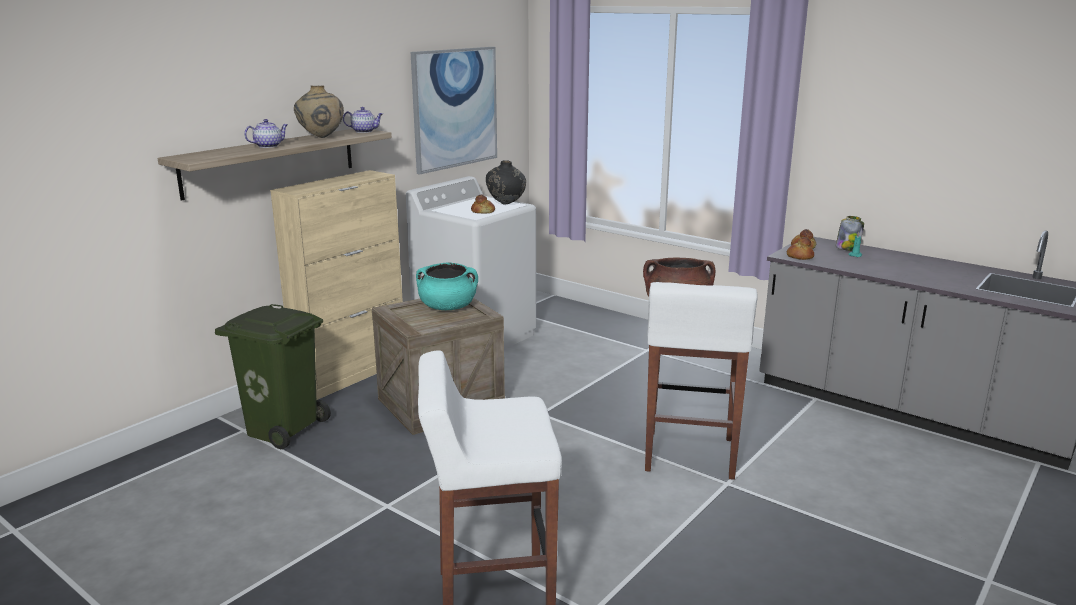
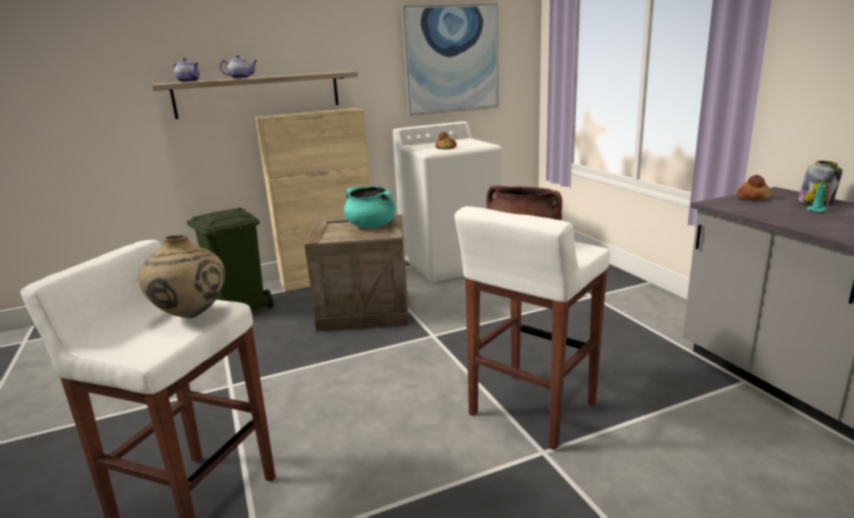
camera: 30 degrees right, 0 degrees up
(321, 137) = (295, 74): beige vase -> beige vase (191, 316)
(364, 131) = (339, 71): teapot -> teapot (189, 81)
(506, 204) = (476, 144): black vase -> none
(799, 257) = (733, 206): bread -> none

